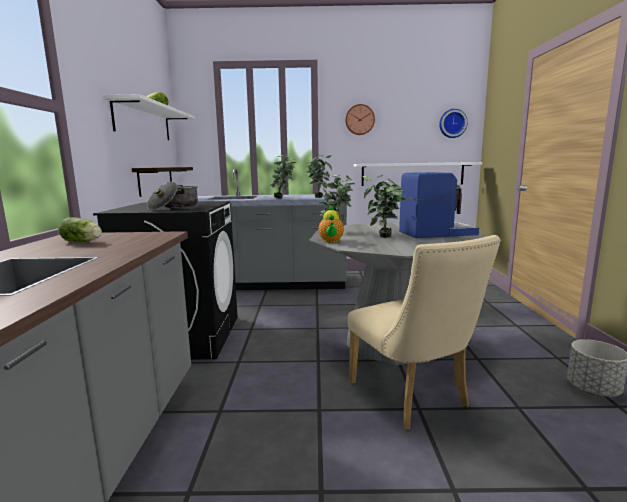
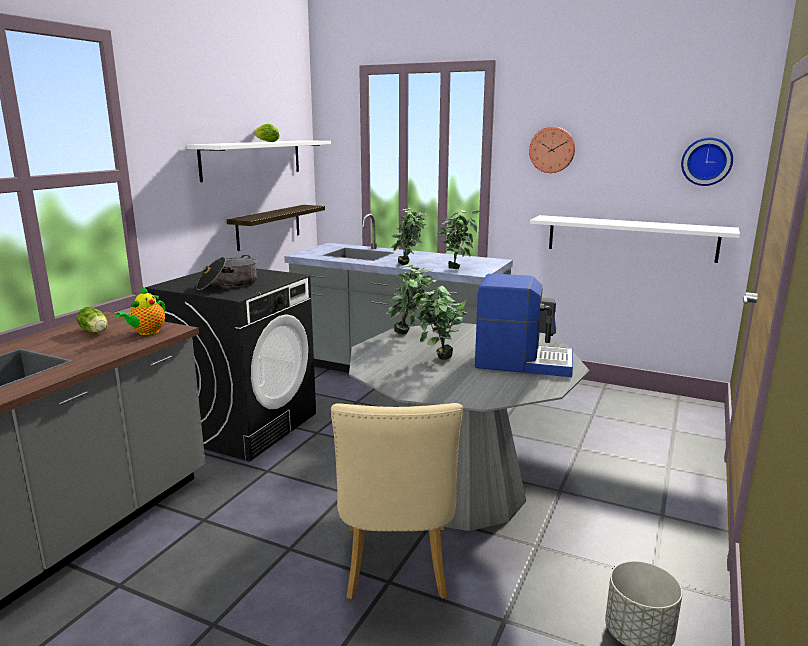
camera: 25 degrees right, 5 degrees up
(331, 241) = (368, 355): teapot -> teapot (146, 332)

